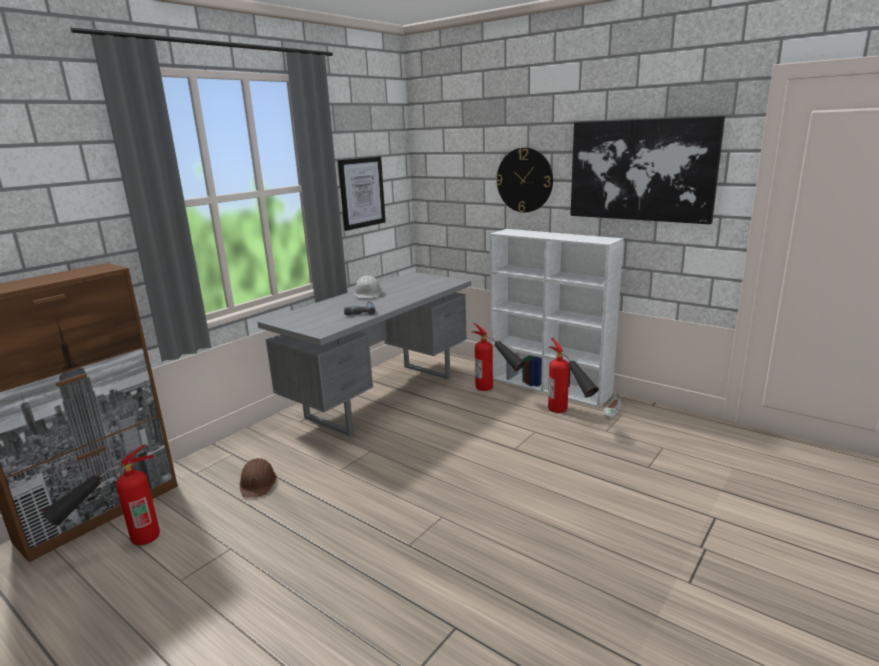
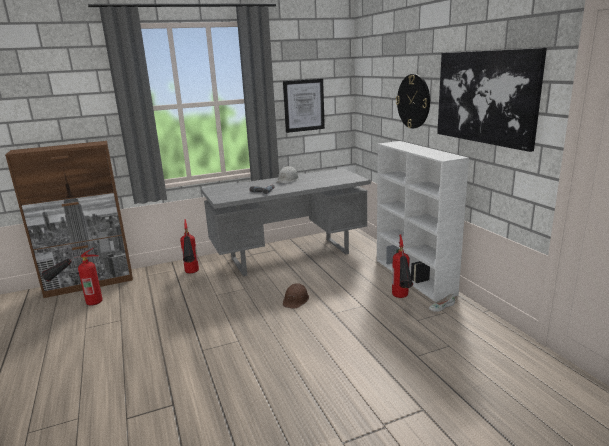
camera: 30 degrees right, 0 degrees up
(258, 483) = (168, 290): brown hard hat -> brown hard hat (296, 300)
(496, 392) = (369, 271): fire extinguisher -> fire extinguisher (192, 276)

